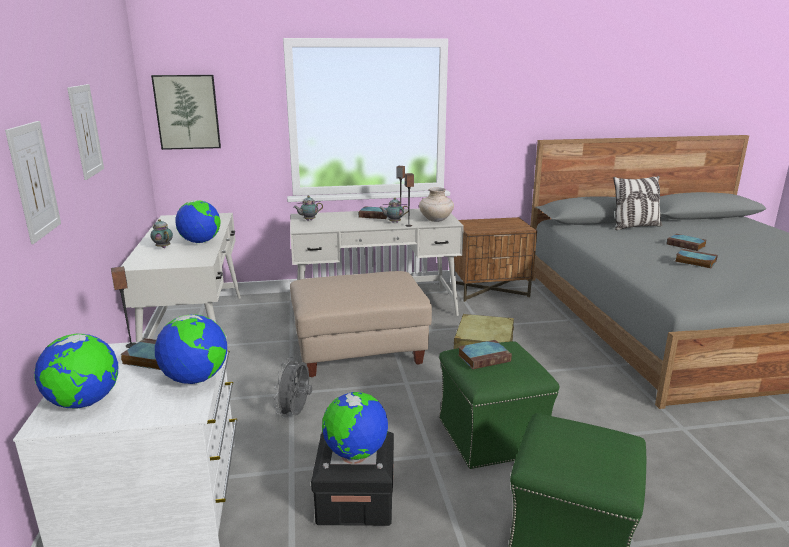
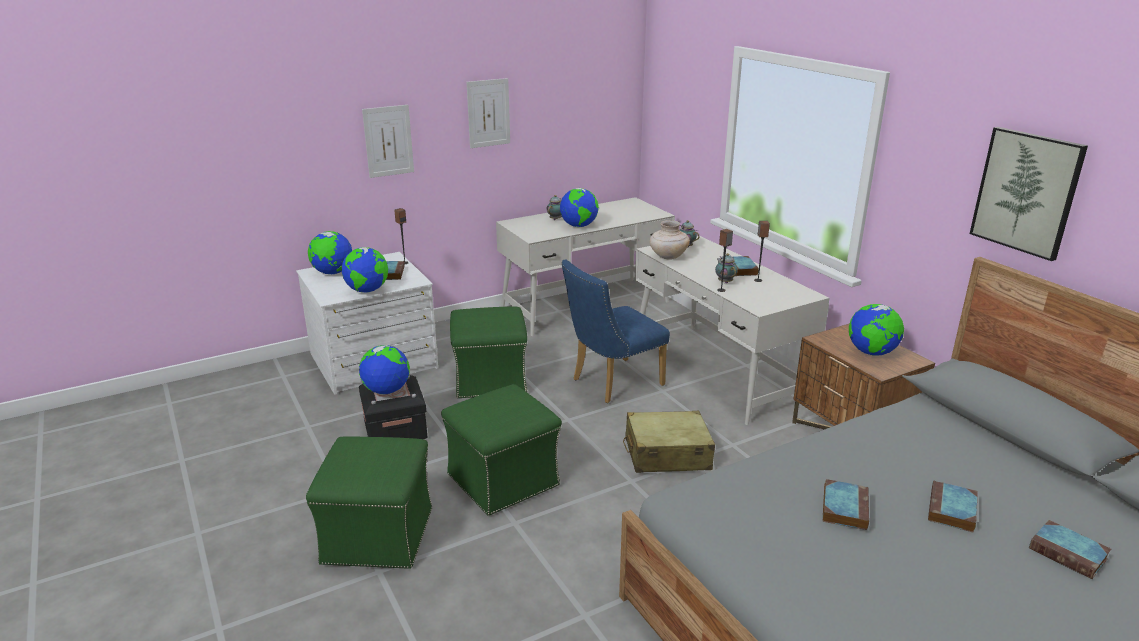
camera: 70 degrees right, 5 degrees up
(187, 112) = (665, 107): picture -> picture (1026, 192)
(296, 413) = (489, 380): grey fan -> green ottoman
(359, 351) = (611, 383): beige ottoman -> blue chair
(436, 220) = (762, 300): beige vase -> beige vase (668, 257)
(484, 357) = (503, 402): book -> book (1069, 554)
(499, 225) = (871, 353): none -> globe
(635, 227) = (1015, 462): pillow -> none

